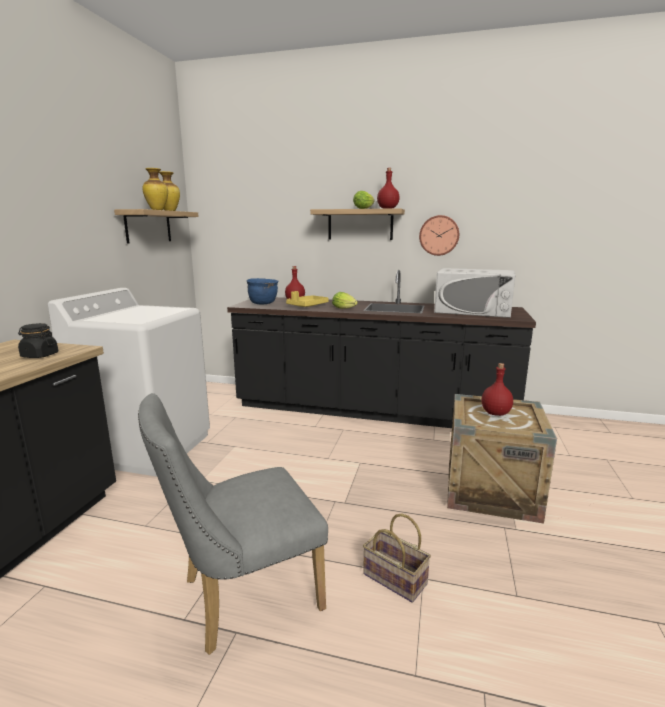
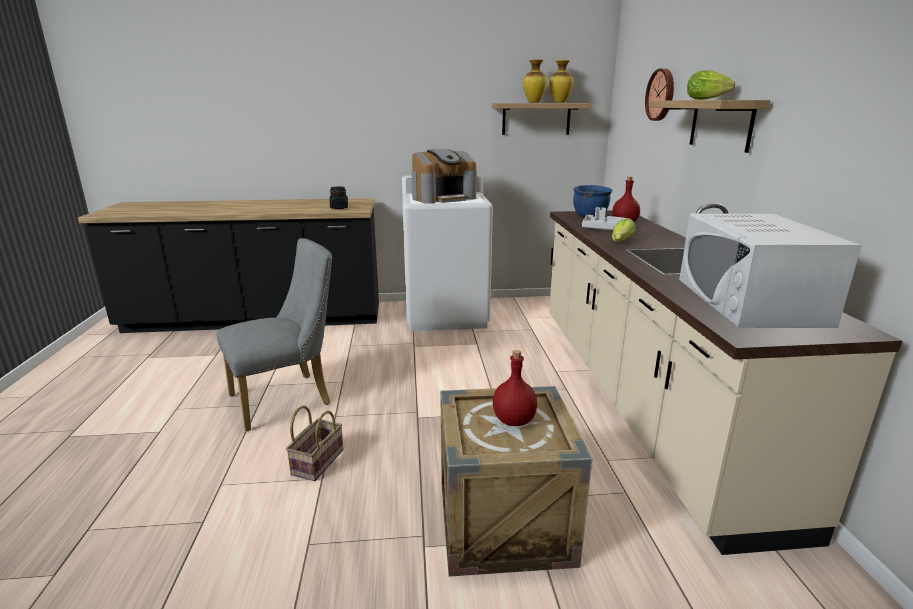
camera: 70 degrees right, 5 degrees up
(141, 314) = (443, 198): none -> coffee machine
(241, 597) = (288, 398): grey chair -> grey chair turned 105 degrees clockwise
(307, 306) = (605, 229): yellow tray -> grey tray
(372, 411) = (639, 399): black counter -> beige counter
(387, 208) = (728, 99): red bottle -> none
(439, 235) = (805, 151): wall clock -> wall clock (661, 95)

